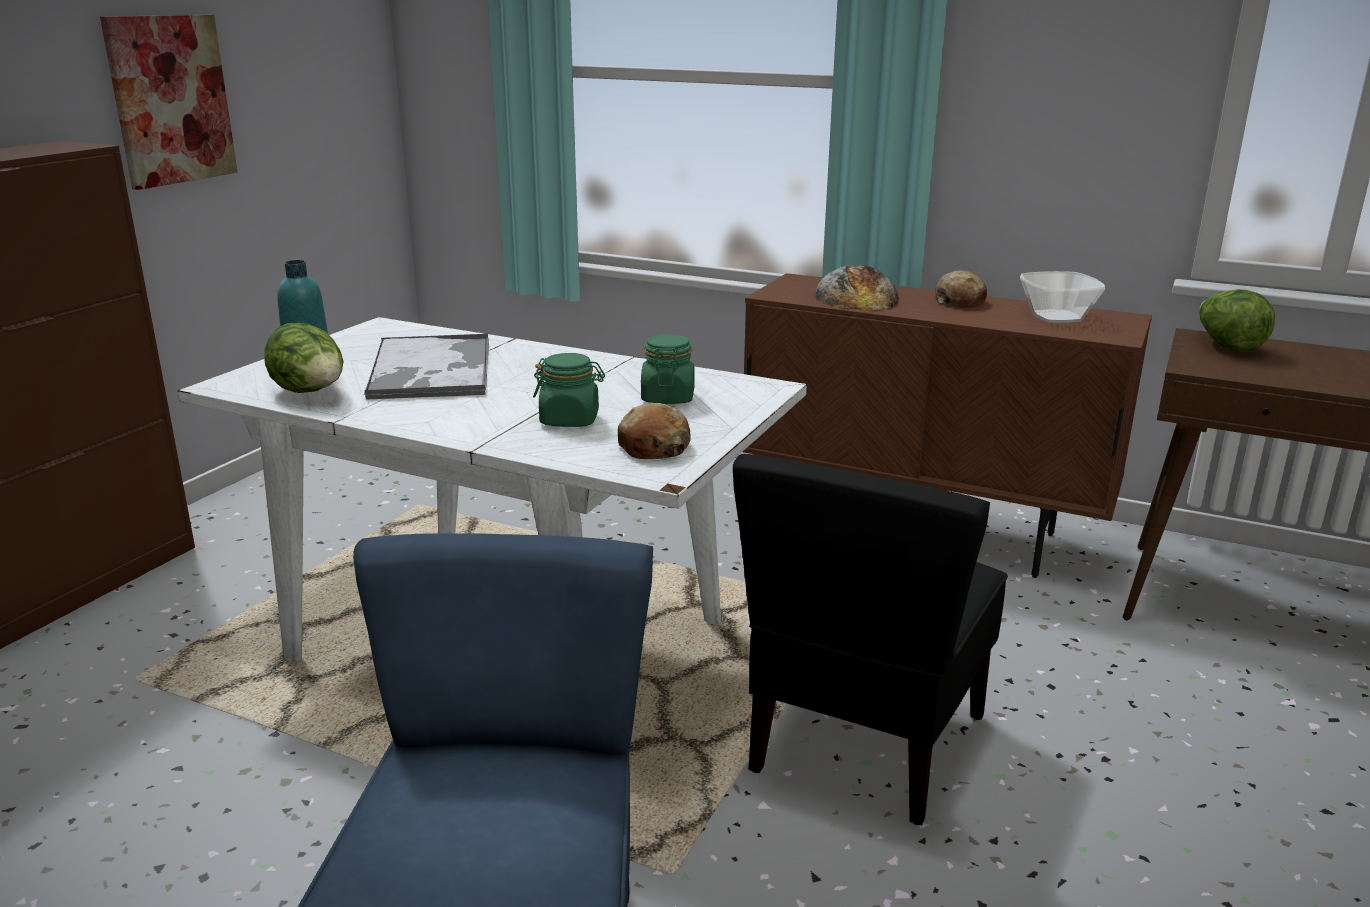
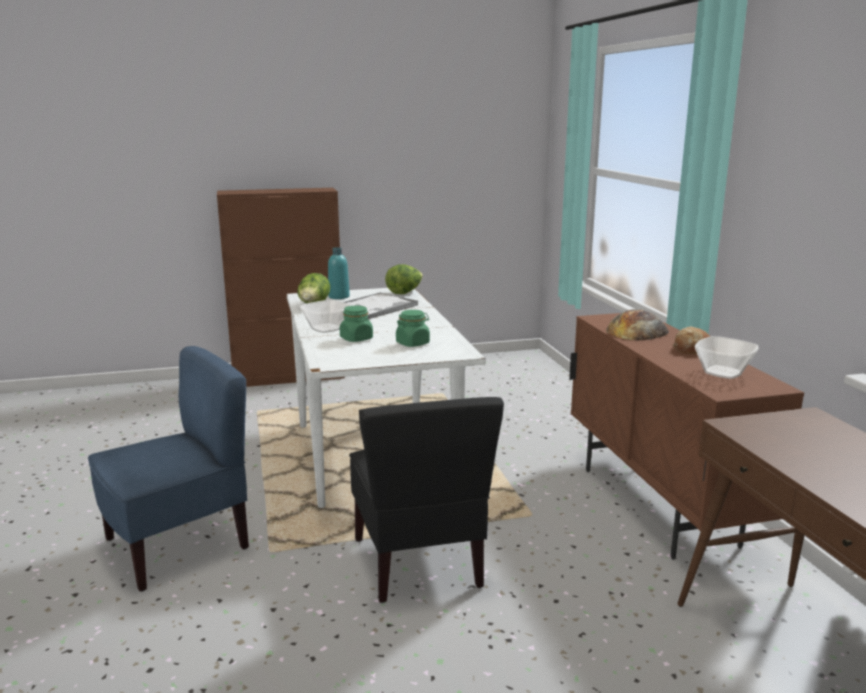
camera: 50 degrees right, 5 degrees down
(170, 100) = (395, 173): picture -> none
(470, 421) = (327, 328): none -> bowl
(654, 447) = (351, 356): bread -> none
(864, 742) = (419, 562): black chair -> black chair turned 90 degrees counterclockwise
(1227, 346) = (809, 426): lettuce -> lettuce (404, 292)

